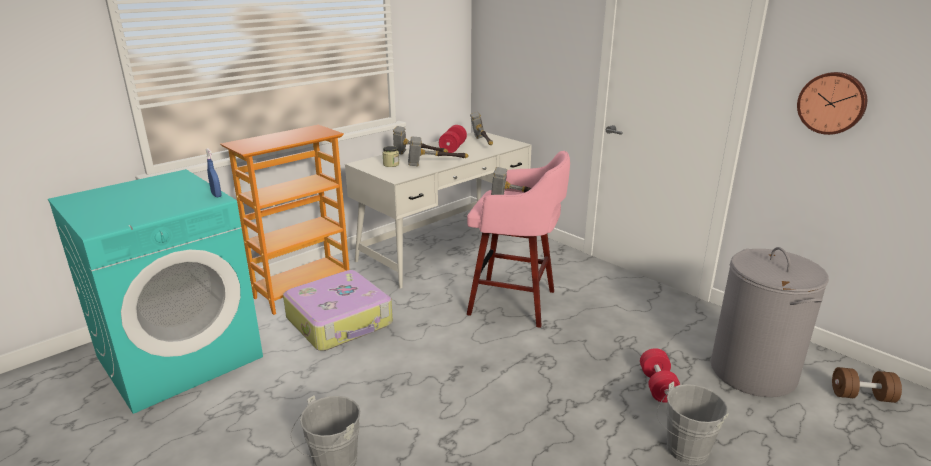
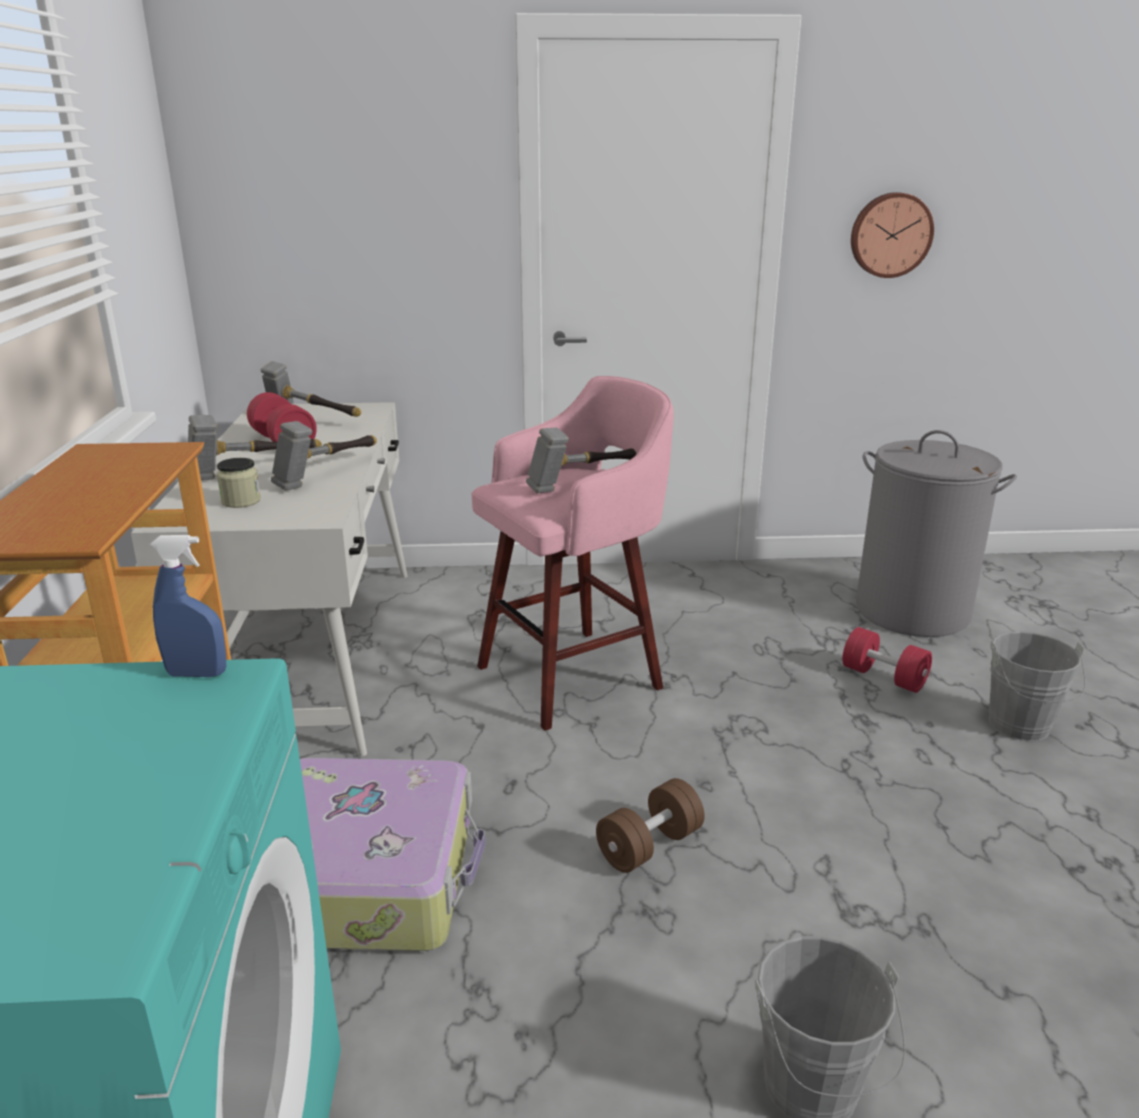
camera: 50 degrees left, 0 degrees up
(861, 396) = (1003, 585): brown dumbbell -> brown dumbbell (649, 846)

